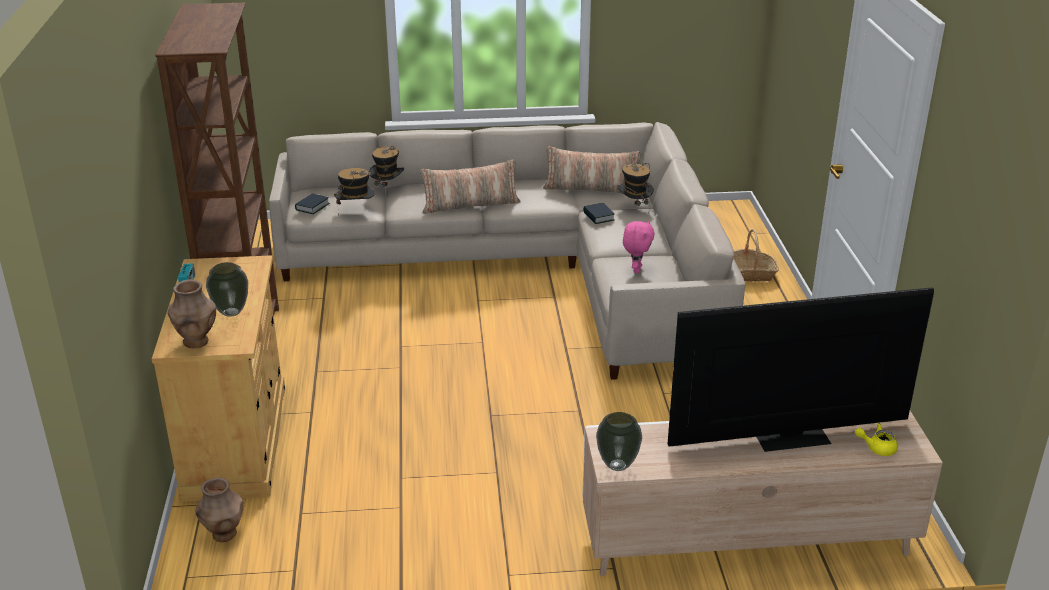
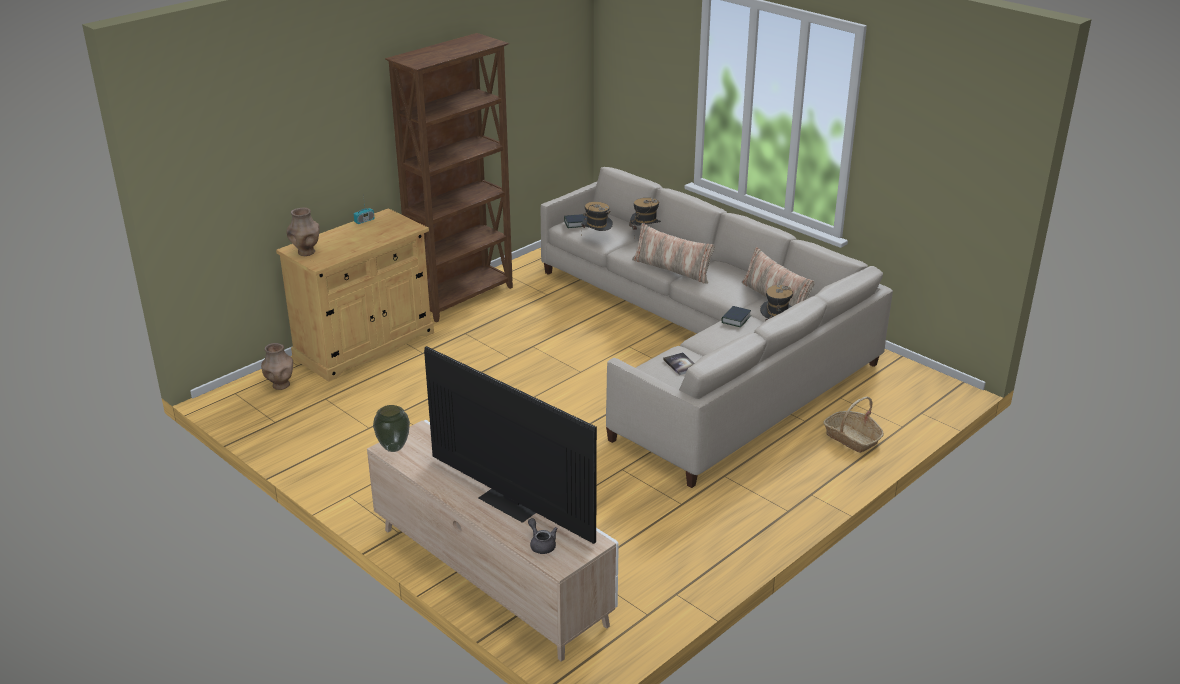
camera: 50 degrees right, 0 degrees up
(231, 312) = (348, 246): vase -> none
(636, 269) = (681, 364): pink plush toy -> book
(877, 448) = (541, 544): yellow teapot -> grey teapot

